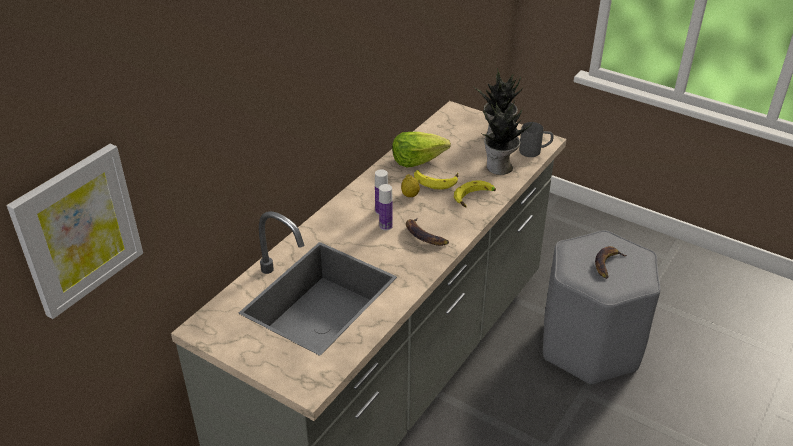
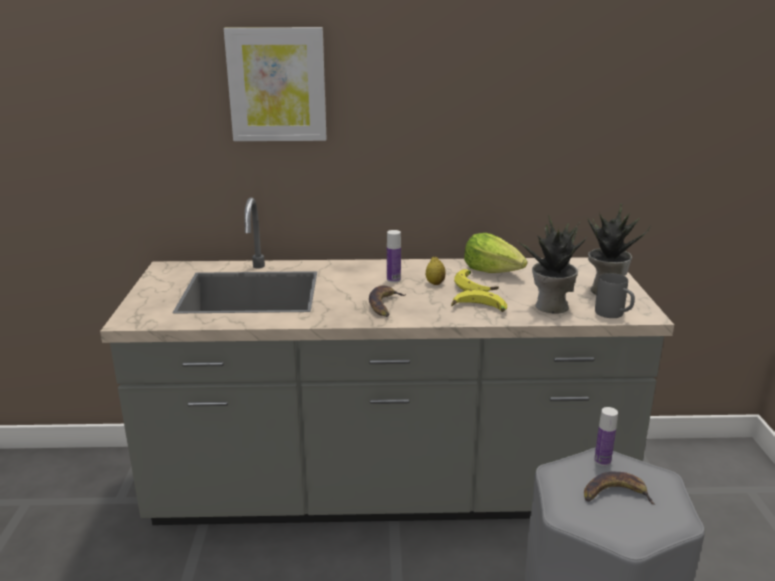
camera: 55 degrees right, 15 degrees down
(77, 229) = (80, 113): picture -> picture (277, 85)
(385, 226) = (374, 287): bottle -> bottle (602, 461)

